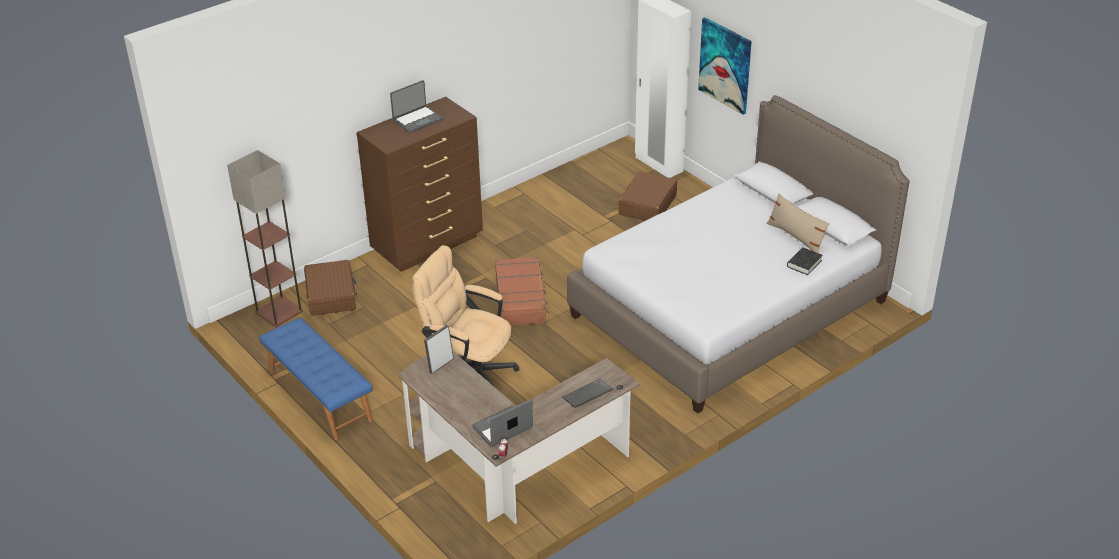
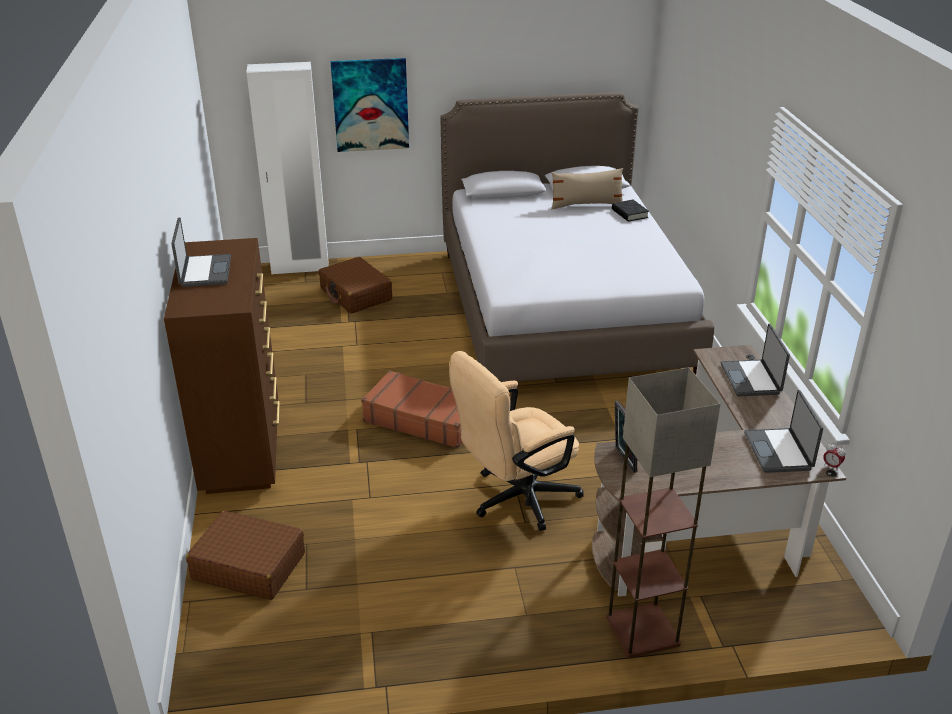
camera: 60 degrees left, 5 degrees down
(279, 312) = (227, 632): floor lamp -> floor lamp (644, 631)
(319, 396) = (452, 650): blue bench -> none
(587, 395) = (751, 379): keyboard -> laptop

